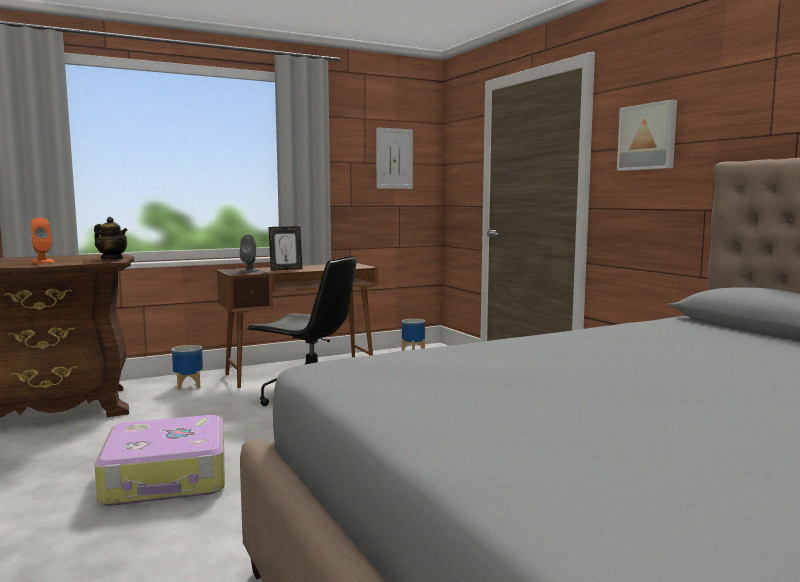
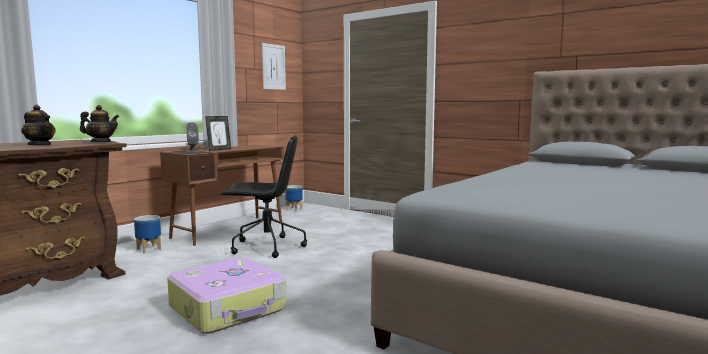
camera: 25 degrees left, 0 degrees up
(42, 262) = (40, 145): orange speaker -> teapot
(648, 137) = (479, 56): picture -> none

